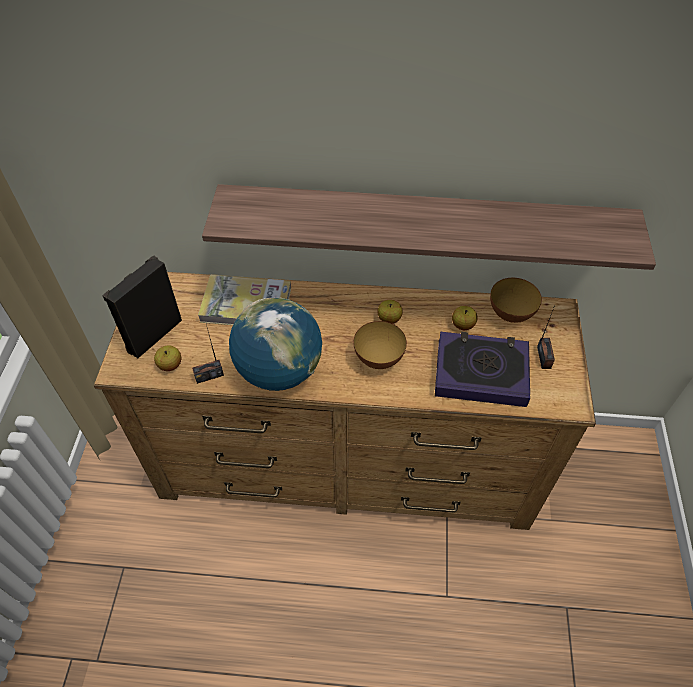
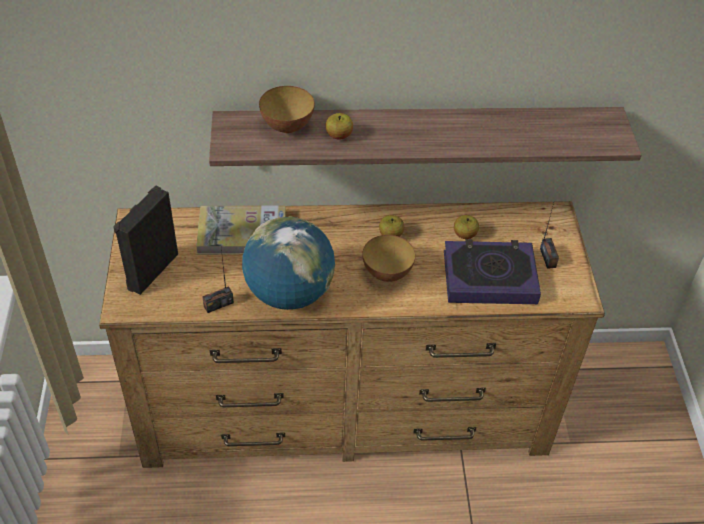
camera: 10 degrees left, 5 degrees down
(170, 365) = (176, 298): apple -> apple (339, 135)
(510, 314) = (509, 220): bowl -> bowl (287, 127)

